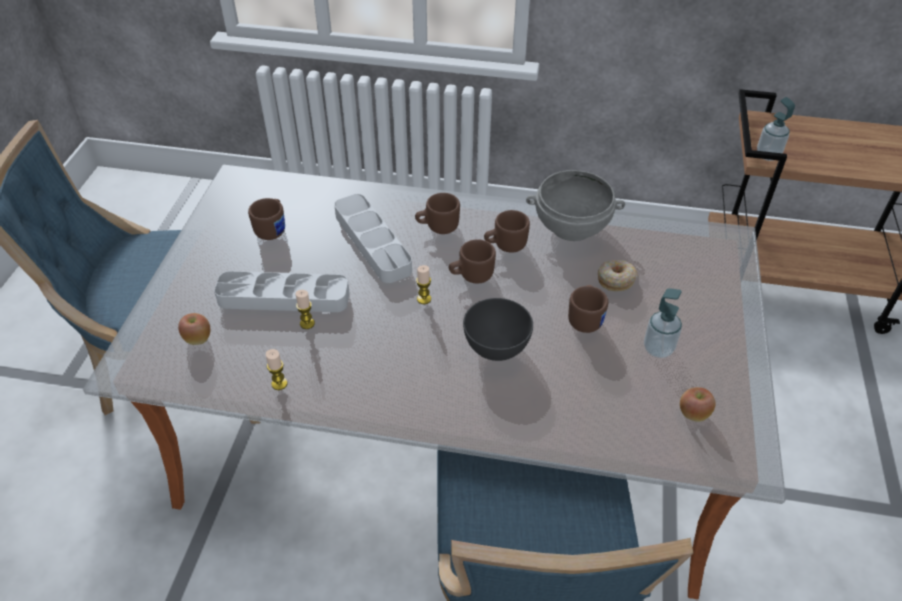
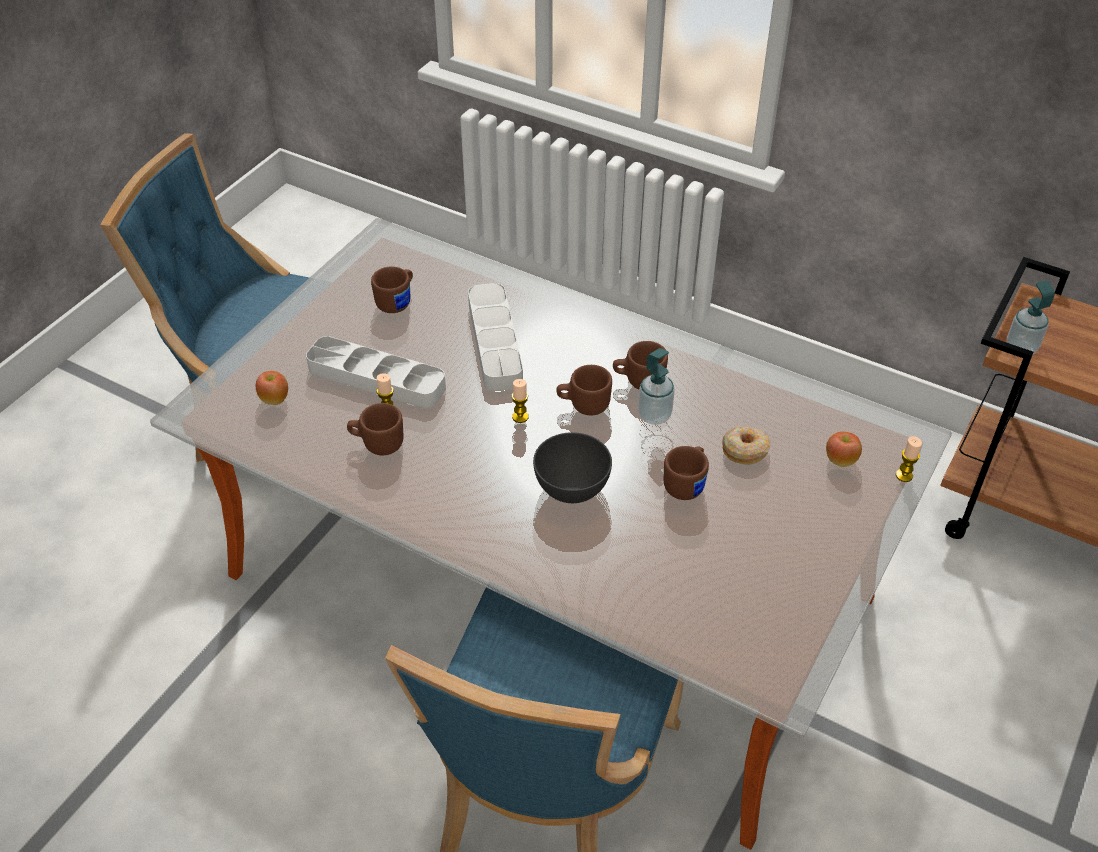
camera: 20 degrees right, 0 degrees up
(279, 384) = (333, 465): candle -> candle (904, 475)
(437, 227) = (573, 341): brown mug -> brown mug (377, 443)
(572, 226) = (727, 377): grey bowl -> none
(658, 348) = (751, 538): soap dispenser -> soap dispenser (654, 415)
(693, 414) = (751, 618): apple -> apple (840, 460)

